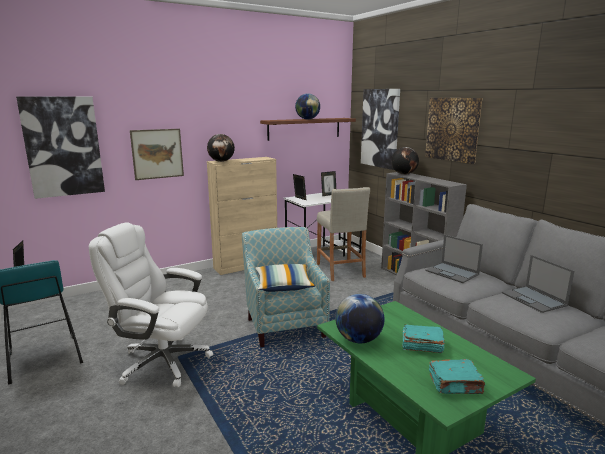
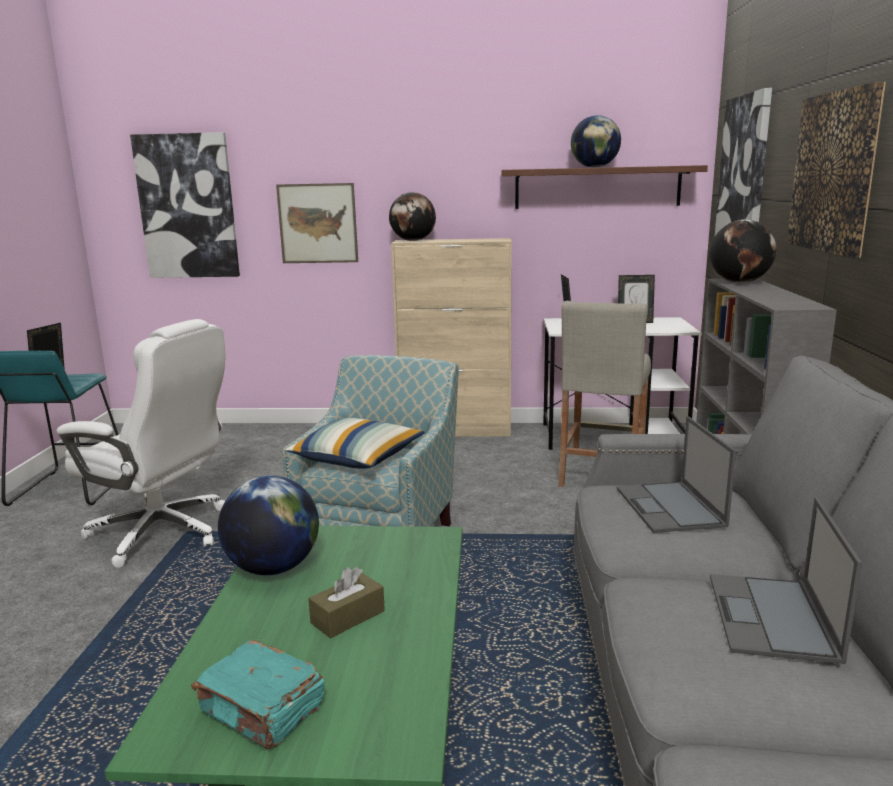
camera: 35 degrees right, 0 degrees up
(162, 361) = (162, 532): white office chair -> white office chair turned 150 degrees clockwise
(421, 345) = (348, 617): turquoise book -> brown tissue box

